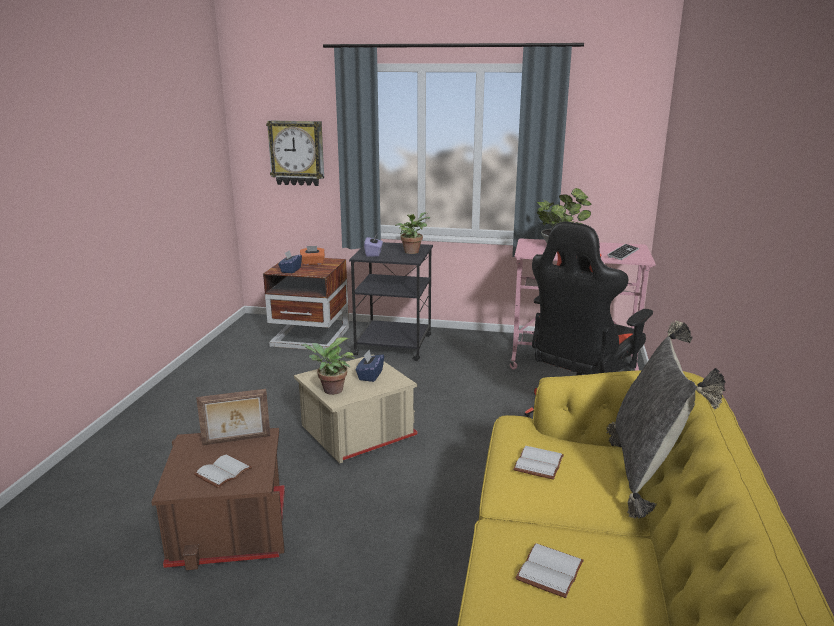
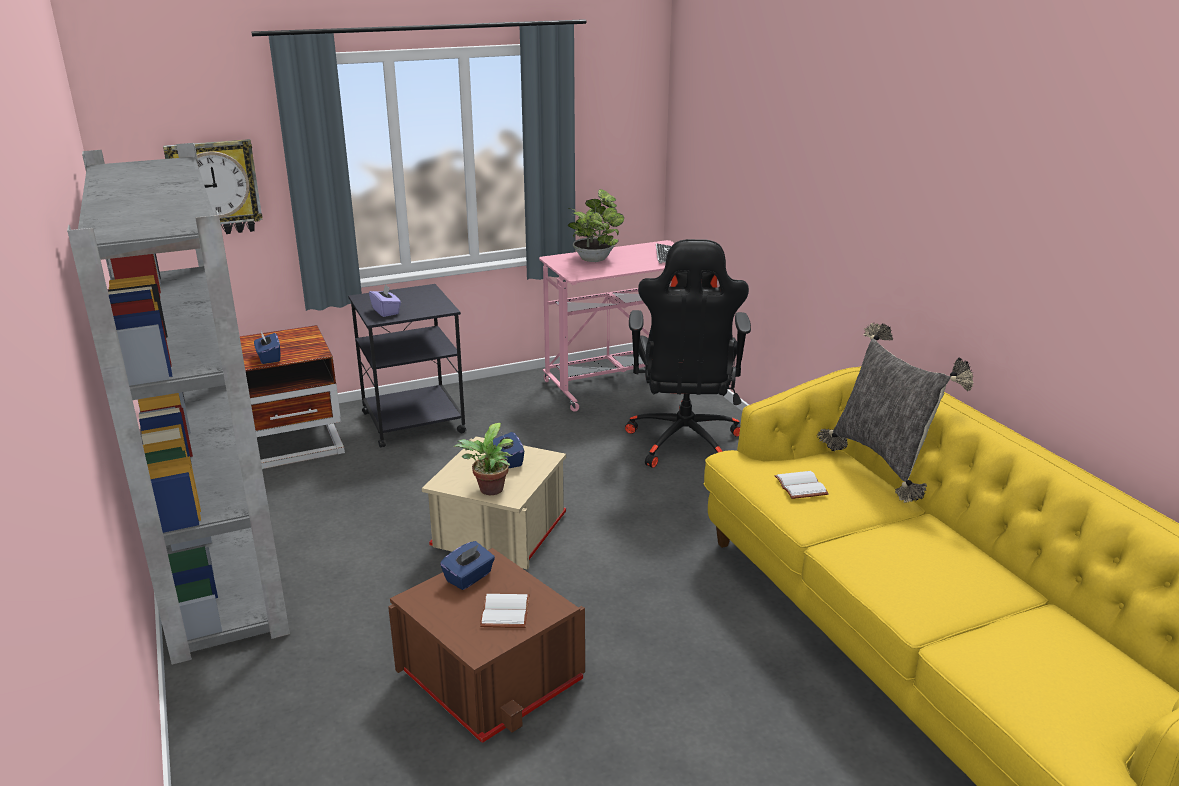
camera: 35 degrees left, 5 degrees up
(188, 389) = (218, 559): none -> grey bookcase
(236, 440) = (469, 577): picture frame -> blue tissue box
(312, 263) = (282, 341): orange tissue box -> none
(412, 251) = (426, 298): potted plant -> none
(548, 570) = (908, 561): white book -> none

